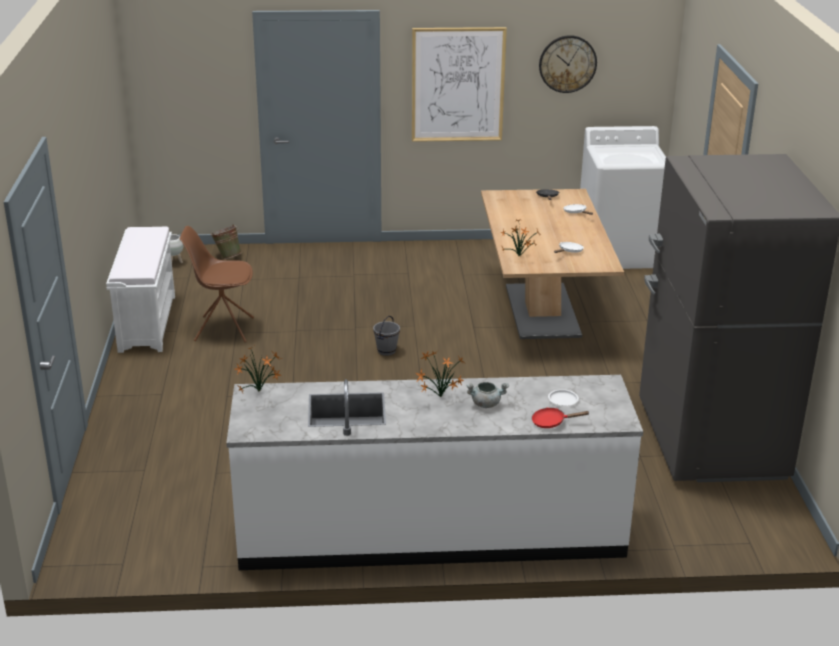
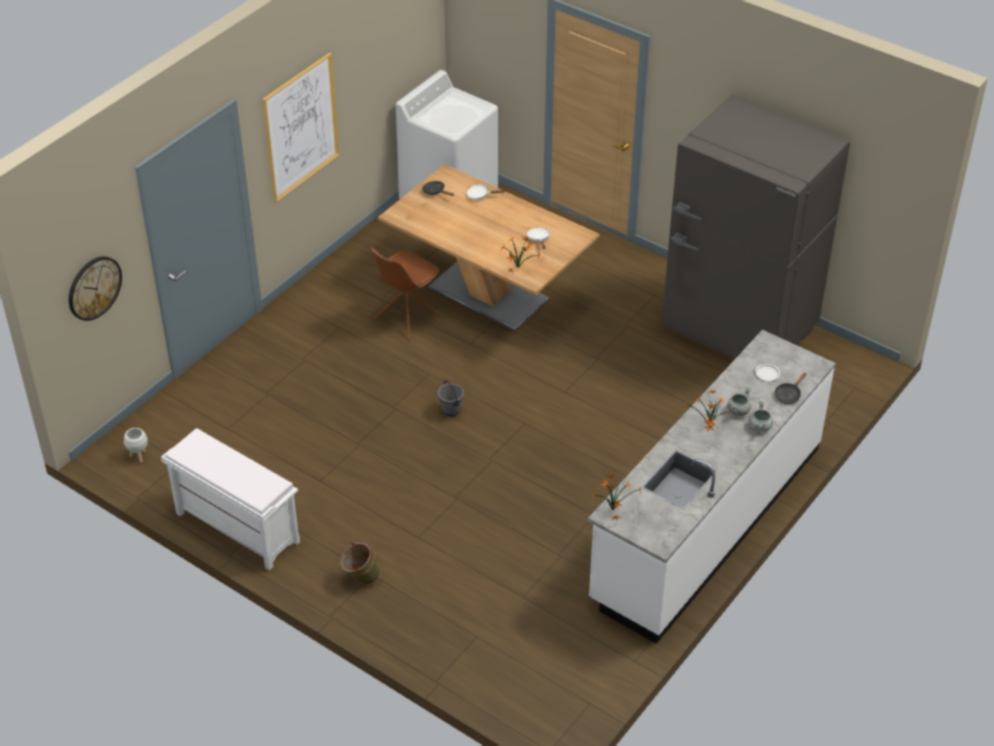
camera: 50 degrees left, 15 degrees up
(222, 329) = (304, 486): brown chair -> brown chair (406, 318)
(227, 256) = (170, 416): green bucket -> green bucket (360, 579)
(481, 424) = (760, 427): none -> grey cooking pot
(552, 422) = (788, 395): red frying pan -> black frying pan
(567, 64) = (374, 56): wall clock -> wall clock (94, 287)

